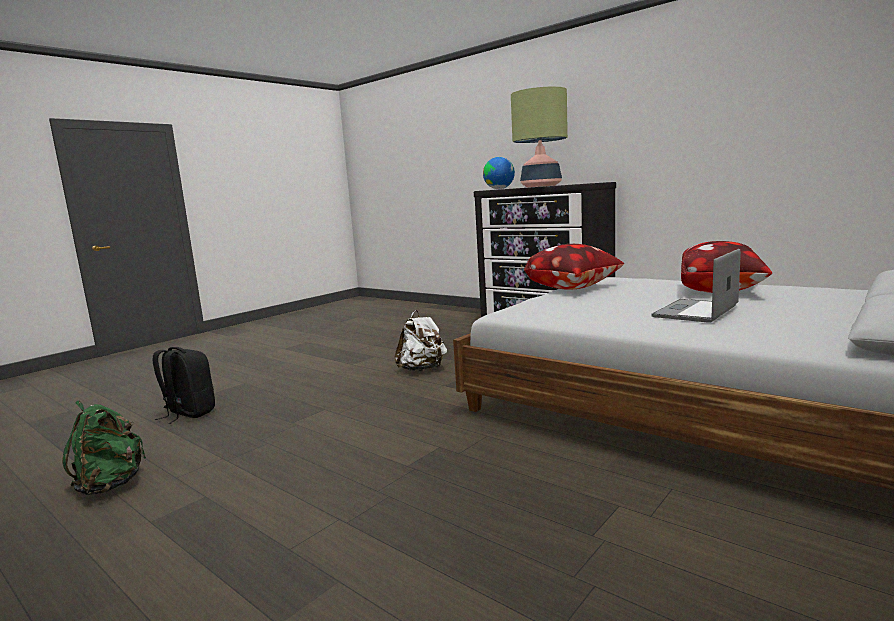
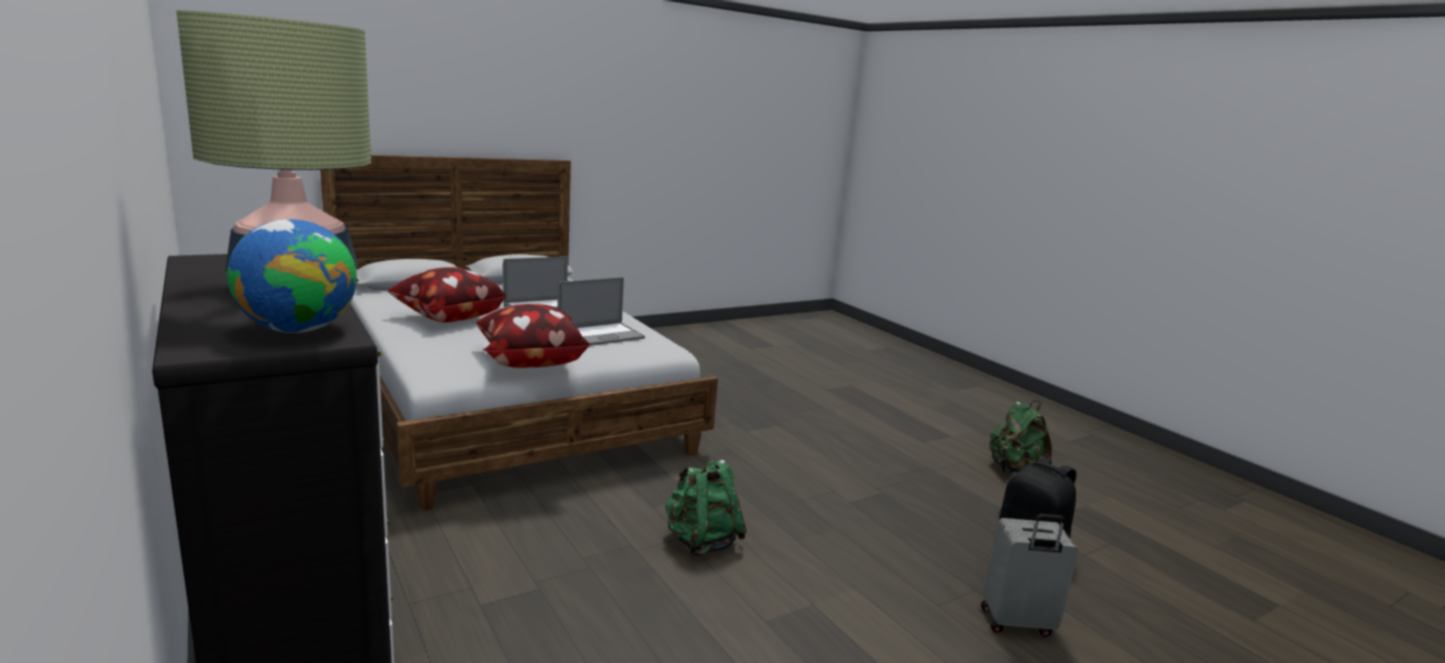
camera: 165 degrees left, 5 degrees up
(240, 379) = (1017, 623): none -> grey suitcase
(422, 369) = (701, 542): white backpack -> green backpack
(577, 307) = (600, 335): none -> laptop

